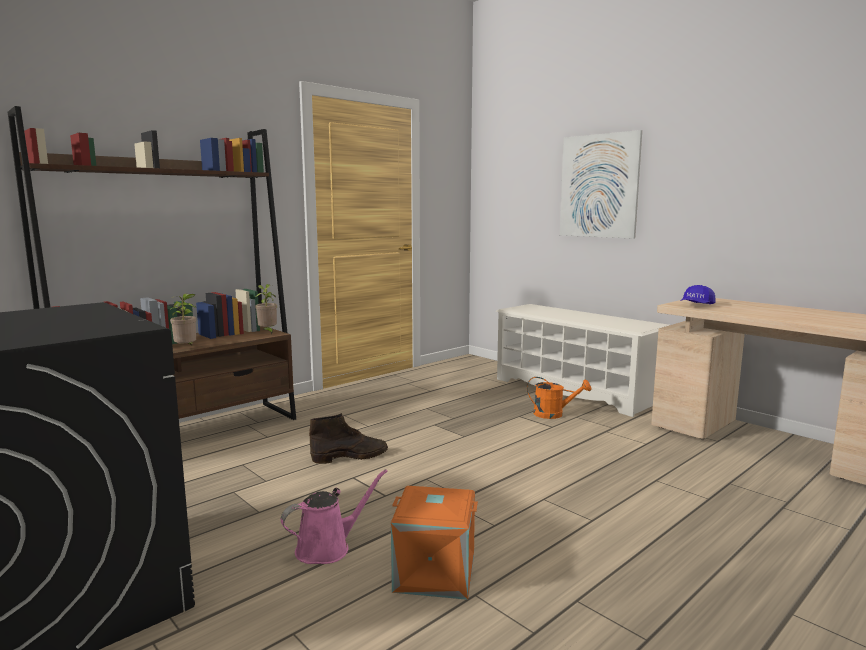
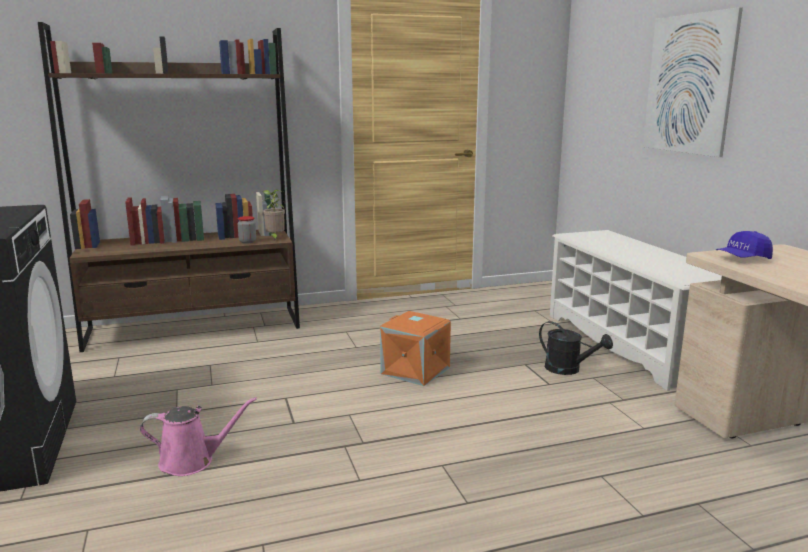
camera: 25 degrees right, 5 degrees up
(186, 349) = (184, 248): potted plant -> none
(245, 337) = (247, 242): none -> jar
(350, 456) = (306, 376): brown boot -> none
(434, 574) = (250, 512): orange storage box -> orange storage box (414, 371)
(554, 414) = (568, 369): orange watering can -> black watering can

